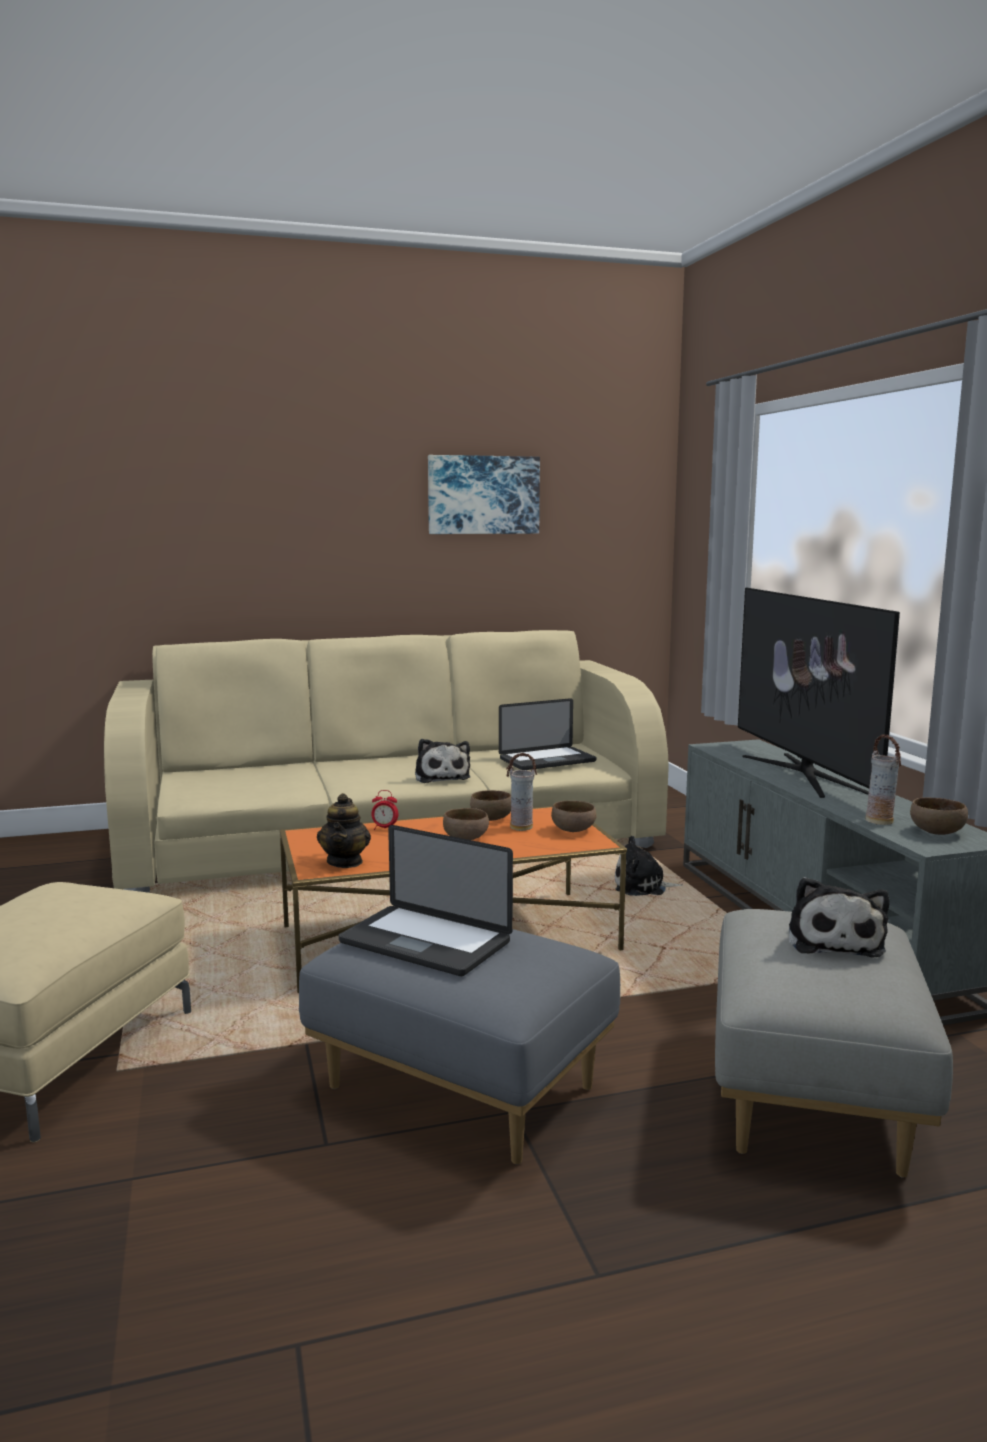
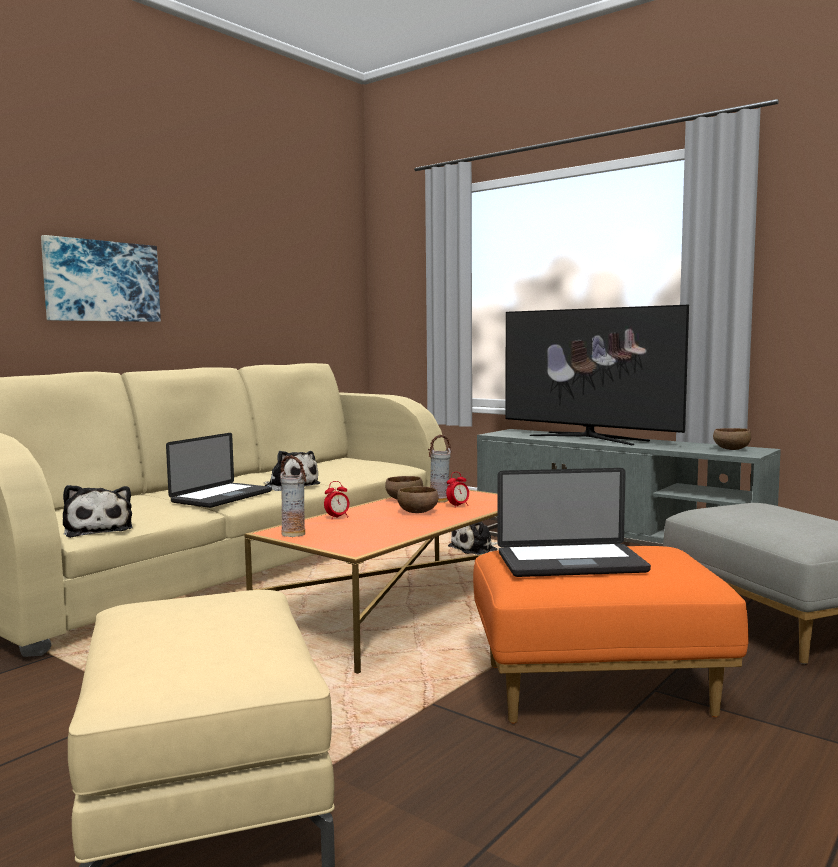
camera: 35 degrees left, 5 degrees down
(345, 862) = (364, 540): teapot -> none
(463, 1087) = (597, 688): grey ottoman -> orange ottoman
(483, 495) = (240, 247): picture -> picture (102, 281)
(520, 839) = (458, 506): none -> alarm clock
(547, 760) = (350, 467): laptop -> laptop (222, 497)
(574, 830) = (479, 496): brown bowl -> none
(834, 941) = (771, 512): plush toy -> plush toy (98, 530)
(880, 821) = (693, 449): vase -> vase (294, 534)

